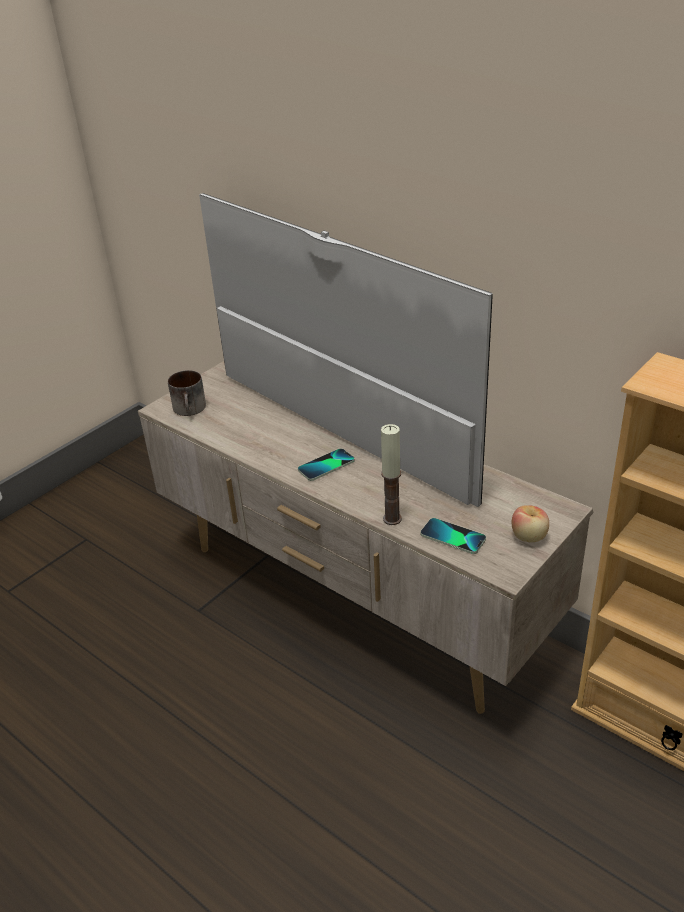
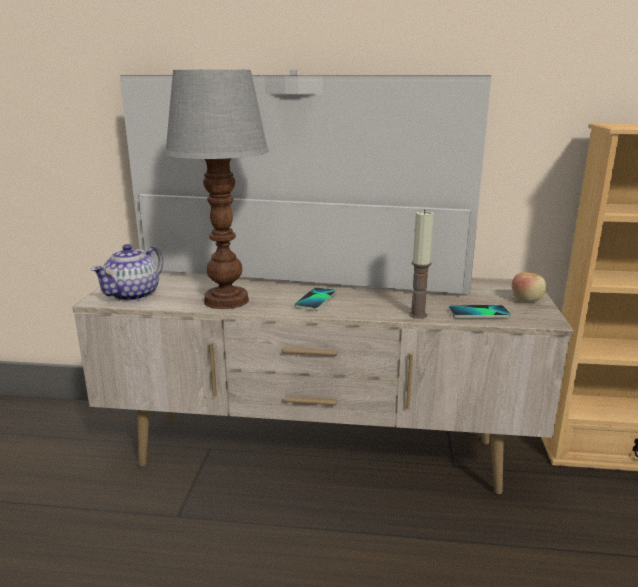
camera: 35 degrees left, 15 degrees down
(191, 409) = (134, 295): mug -> teapot
(253, 440) = (225, 300): none -> table lamp

